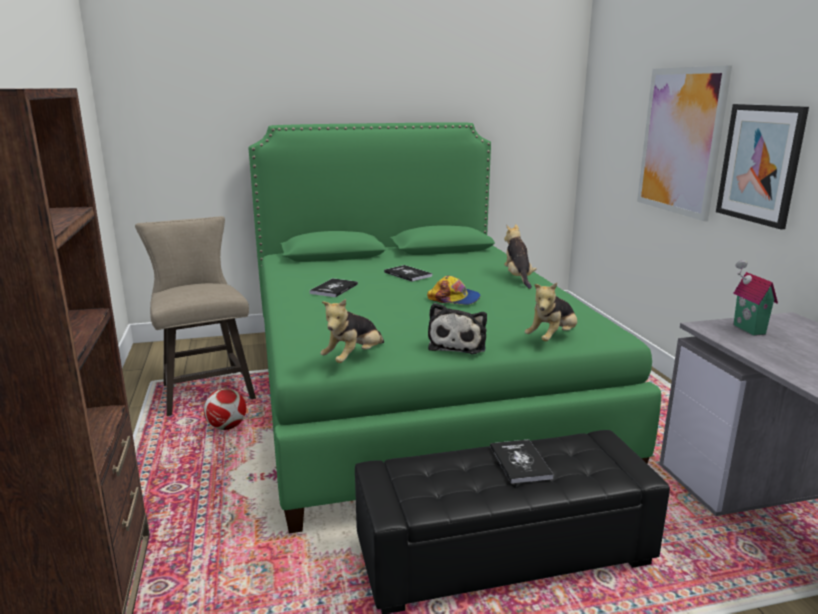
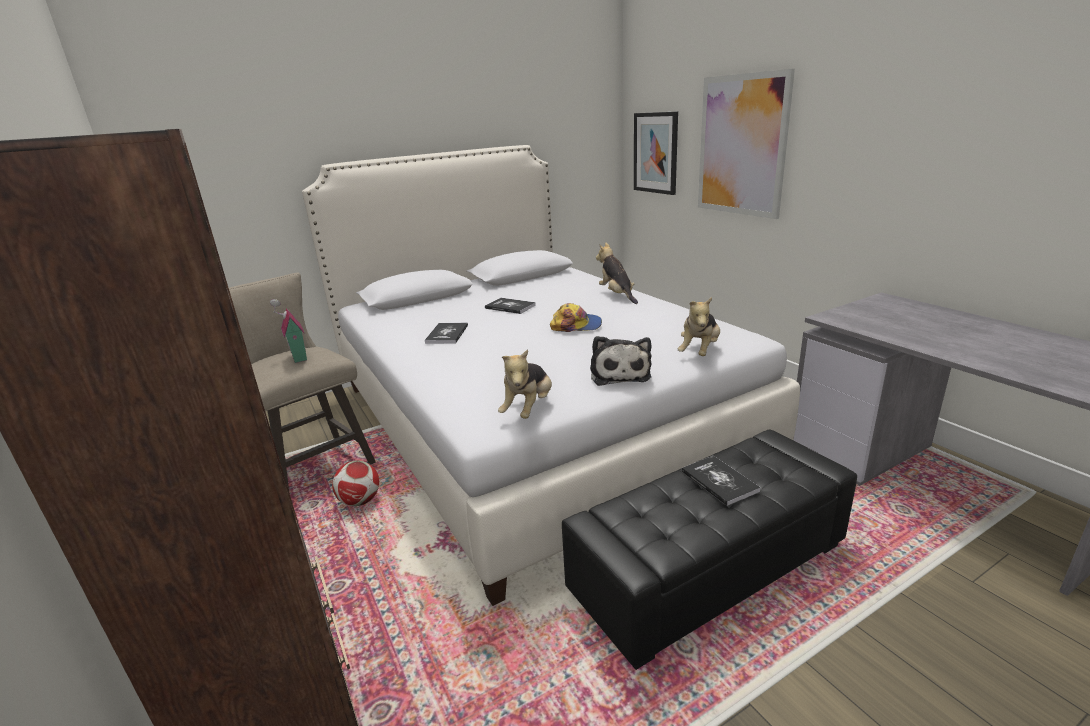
camera: 15 degrees left, 5 degrees up
(412, 390) = (531, 421): green bed -> white bed
(746, 329) = (863, 314): toy house -> toy house (297, 357)
(760, 164) = (833, 160): picture -> picture (655, 153)

